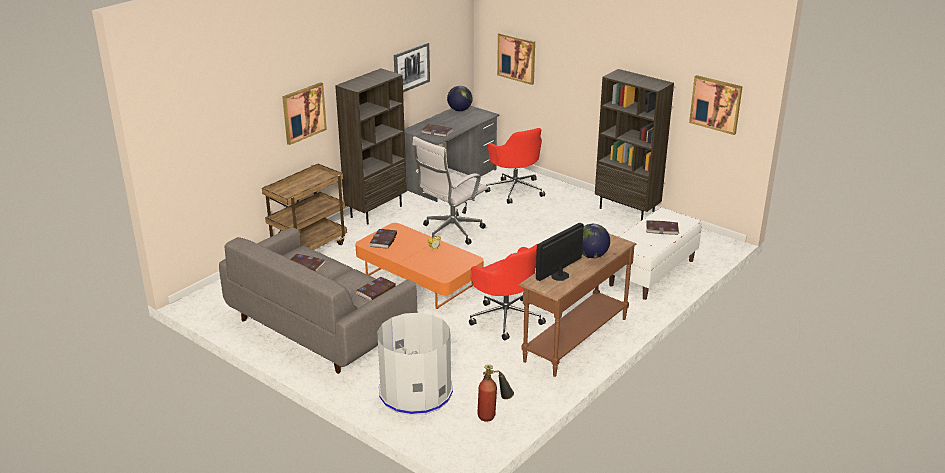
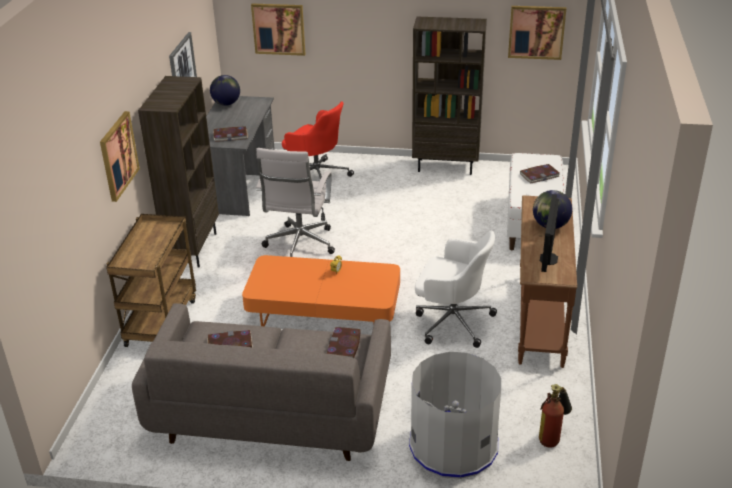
camera: 30 degrees left, 5 degrees up
(383, 240) = (271, 281): book -> none
(505, 317) = (452, 321): red office chair -> white office chair

